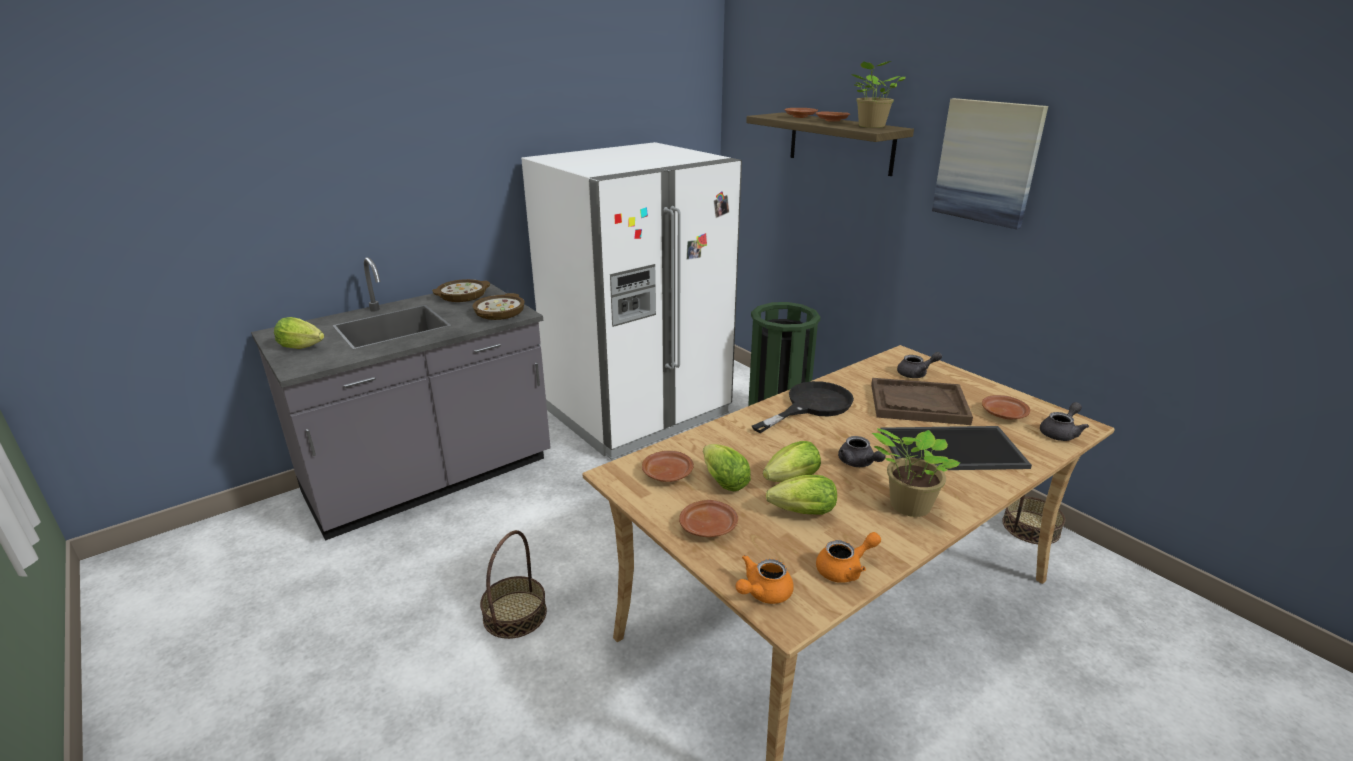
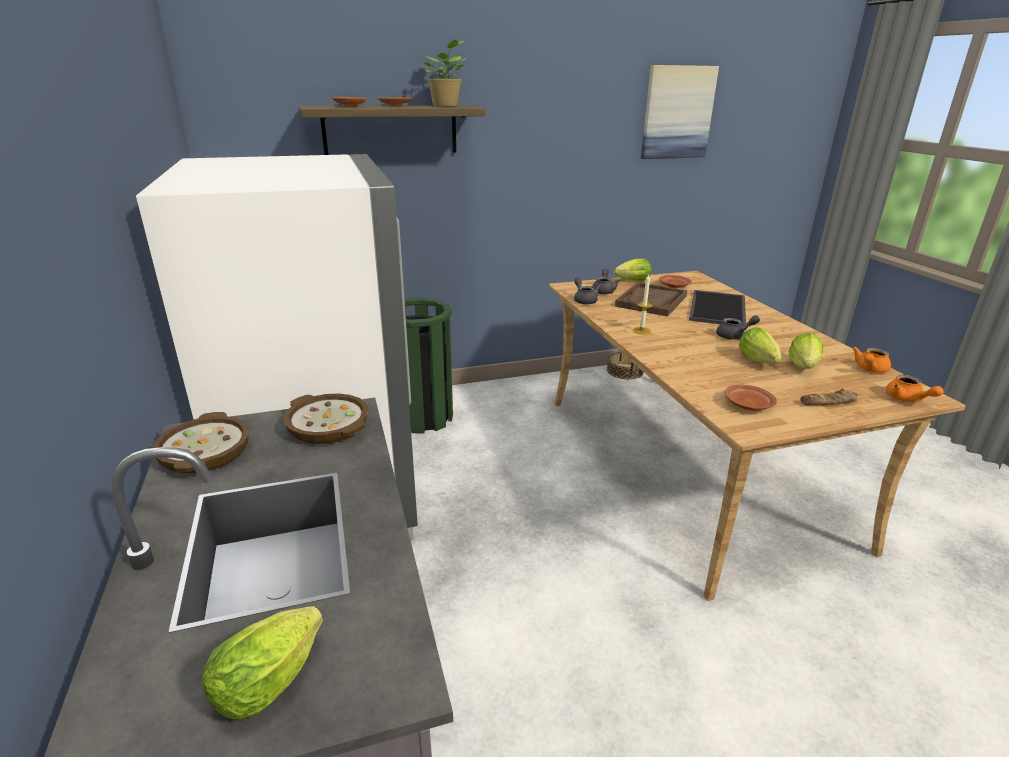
camera: 70 degrees left, 0 degrees up
(514, 614) = (662, 678): basket -> none
(709, 527) = (829, 402): brown plate -> bread
(722, 480) = (758, 385): lettuce -> lettuce (631, 281)
(811, 406) = (641, 331): black frying pan -> candle
(845, 569) = (869, 369): orange teapot -> orange teapot turned 135 degrees counterclockwise
(907, 506) = (790, 336): potted plant -> none
(987, 162) = (540, 125): picture -> picture (677, 112)
(1060, 433) = (701, 281): grey teapot -> grey teapot (584, 300)

